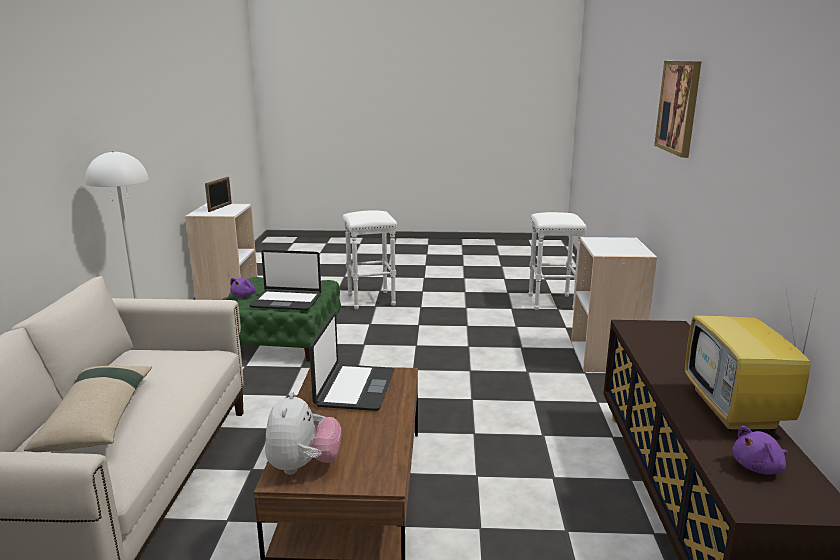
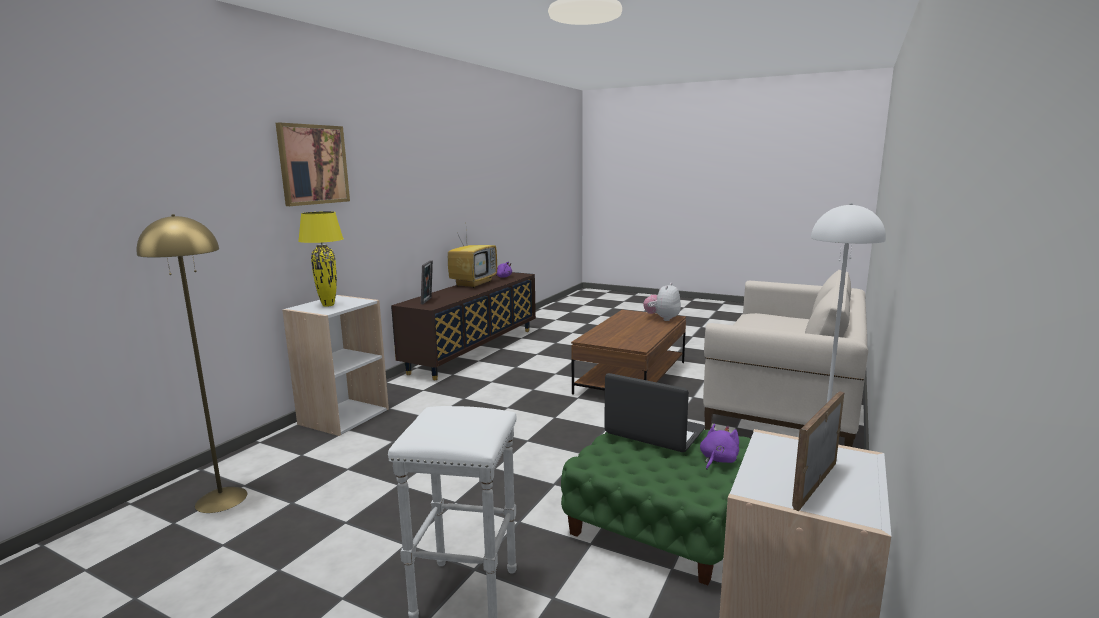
camera: 155 degrees left, 5 degrees down
(98, 417) = (779, 326): beige pillow -> none
(354, 388) = (622, 337): laptop -> none
(553, 302) = (221, 499): white stool -> yellow floor lamp
(615, 244) = (328, 305): none -> yellow table lamp
(666, 337) = (428, 301): none -> picture frame

